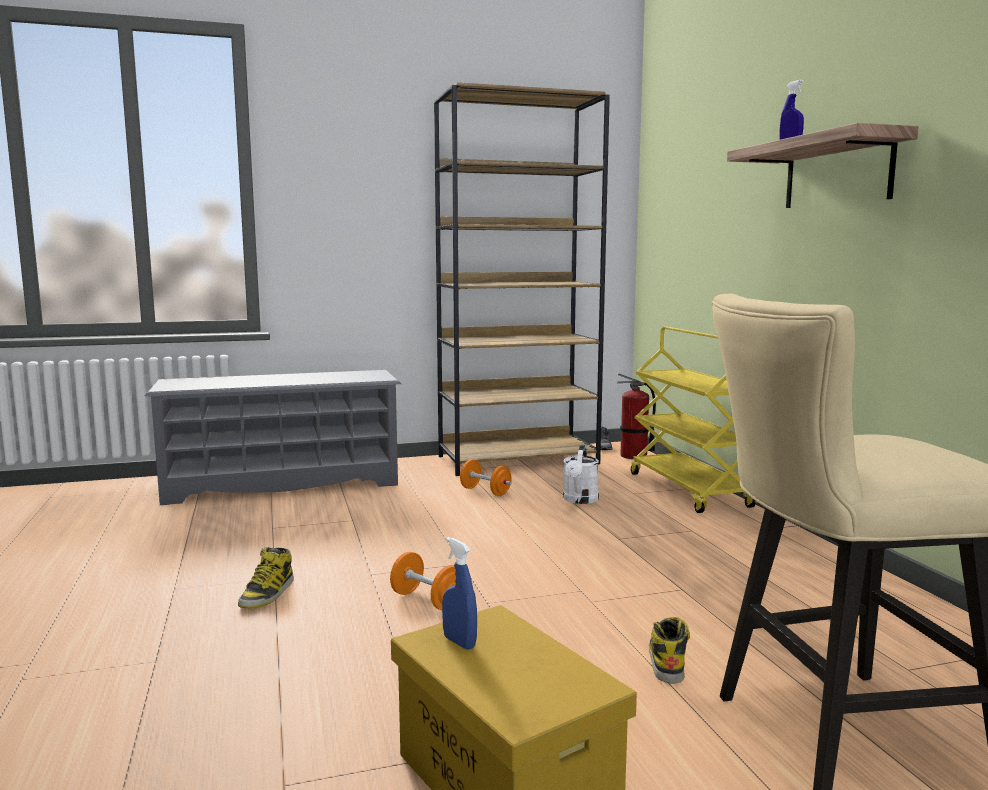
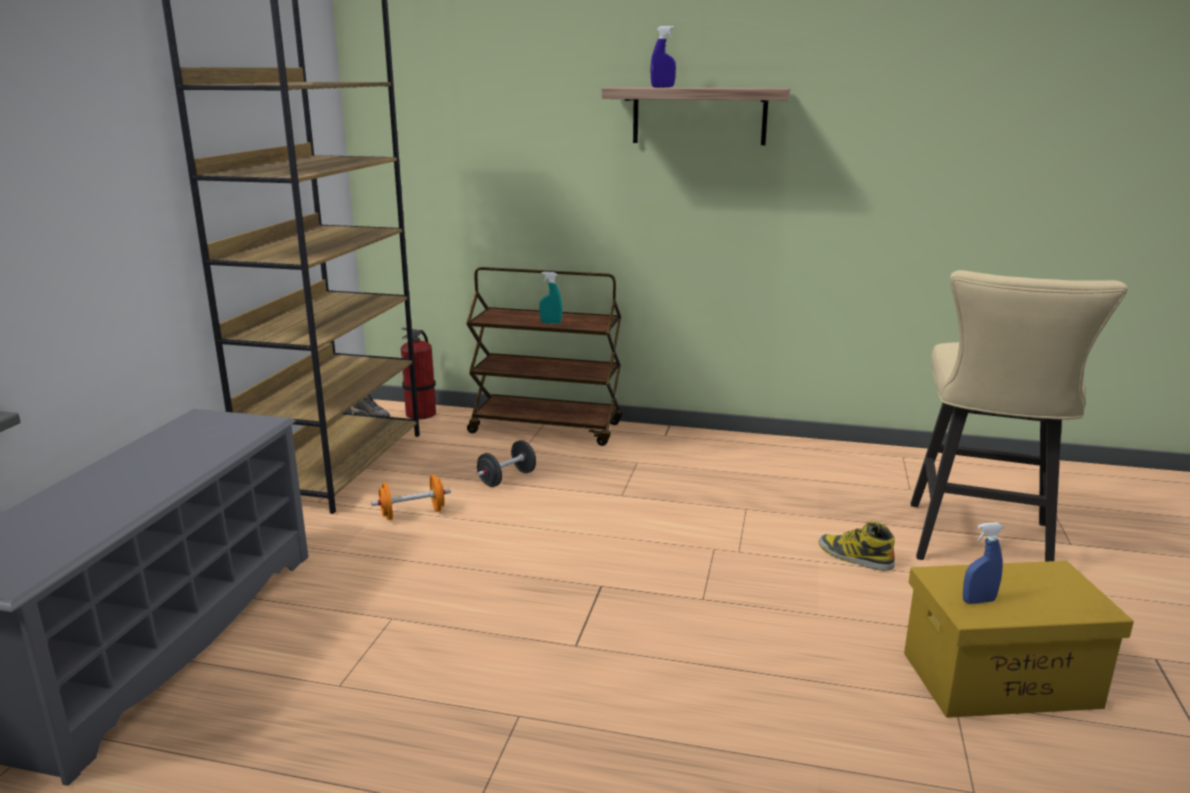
camera: 60 degrees left, 10 degrees up
(267, 594) = (565, 730): boot -> none
(427, 600) = (672, 629): orange dumbbell -> none
(579, 500) = (507, 478): white watering can -> black dumbbell
(688, 382) = (551, 323): none -> turquoise spray bottle
(690, 490) = (547, 428): yellow cart -> brown cart

